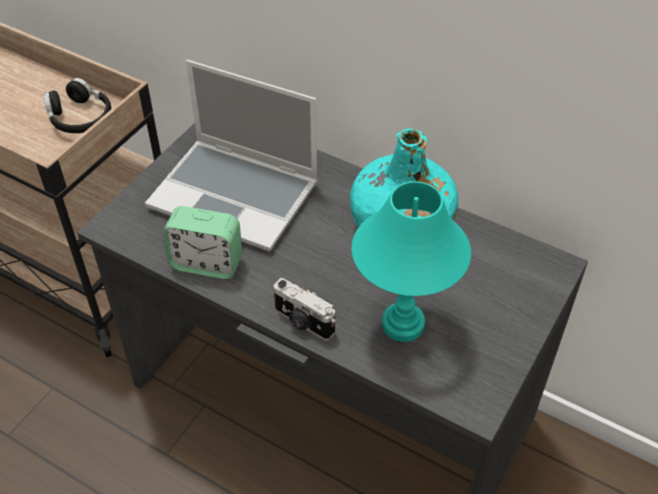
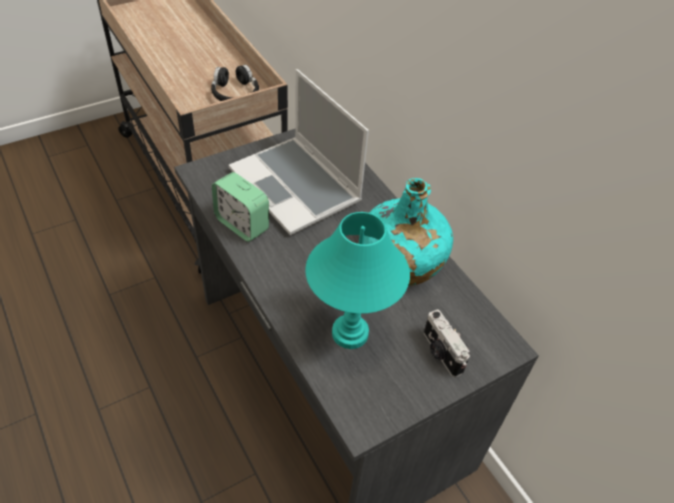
camera: 25 degrees right, 0 degrees up
(303, 322) = (277, 297): camera -> camera (441, 353)

